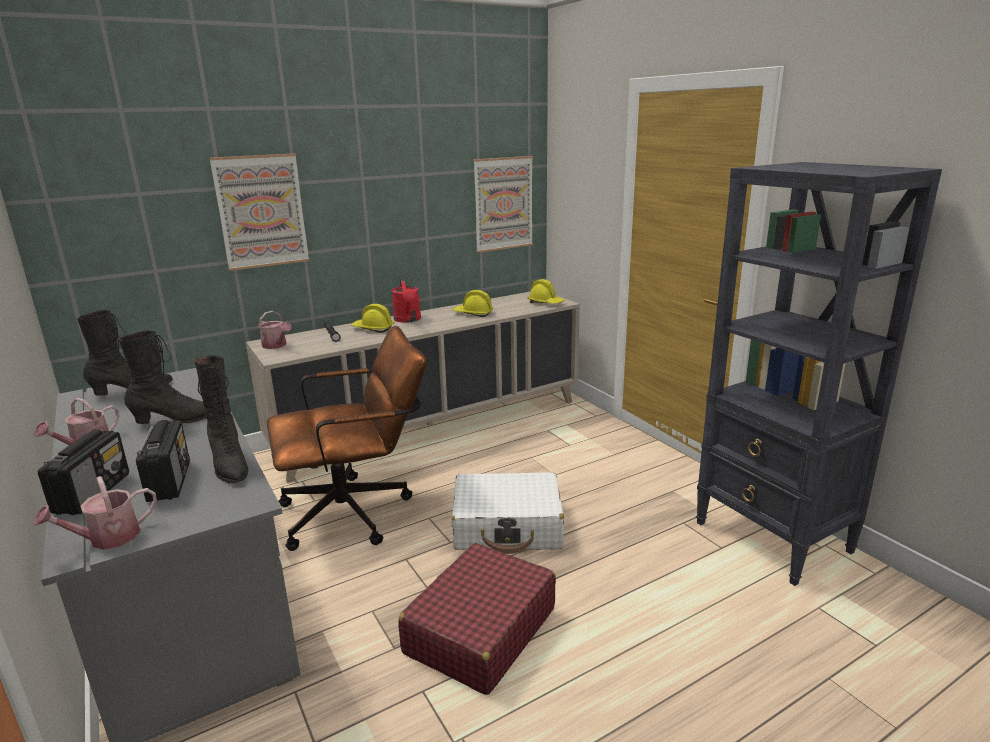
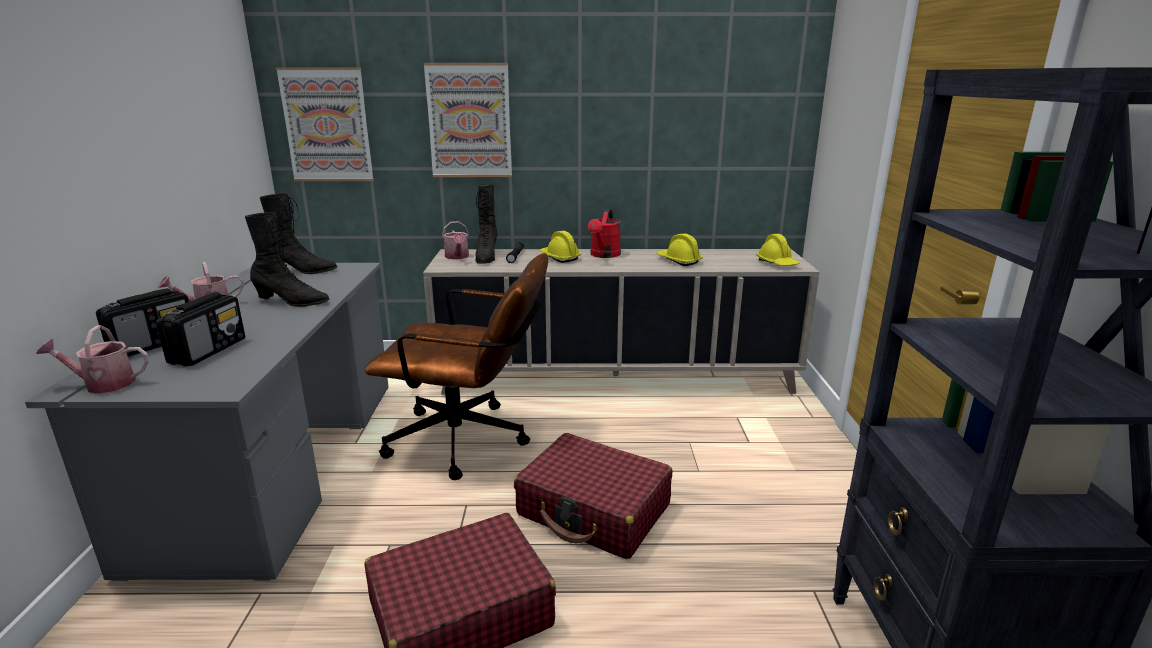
camera: 30 degrees right, 0 degrees up
(229, 465) = (264, 350): black boot -> black boot (486, 257)
(503, 204) = (753, 137): picture -> picture (327, 125)
(508, 526) = (594, 510): white suitcase -> red suitcase

